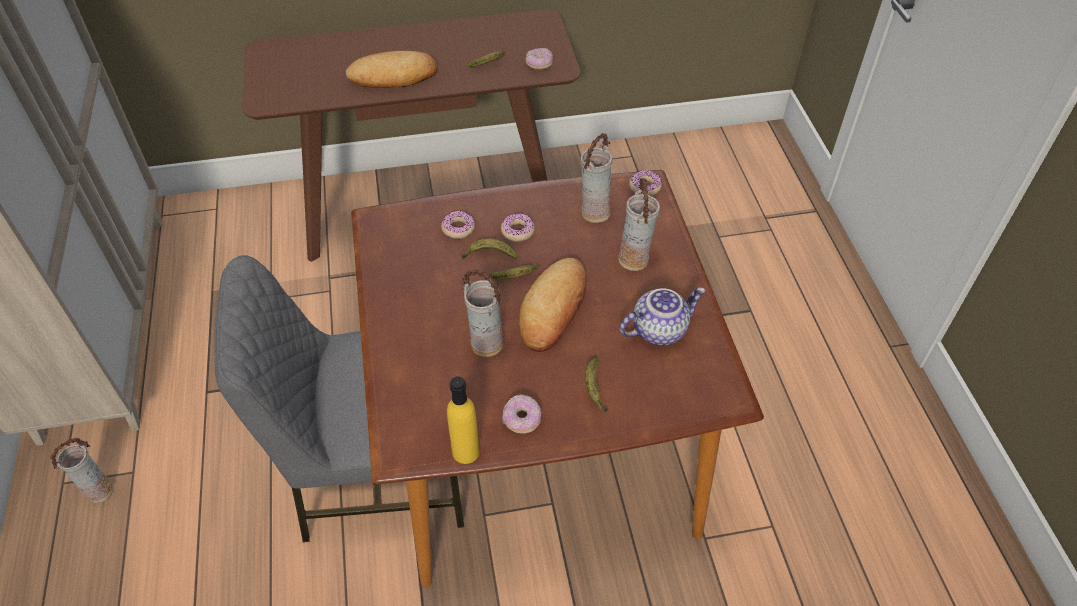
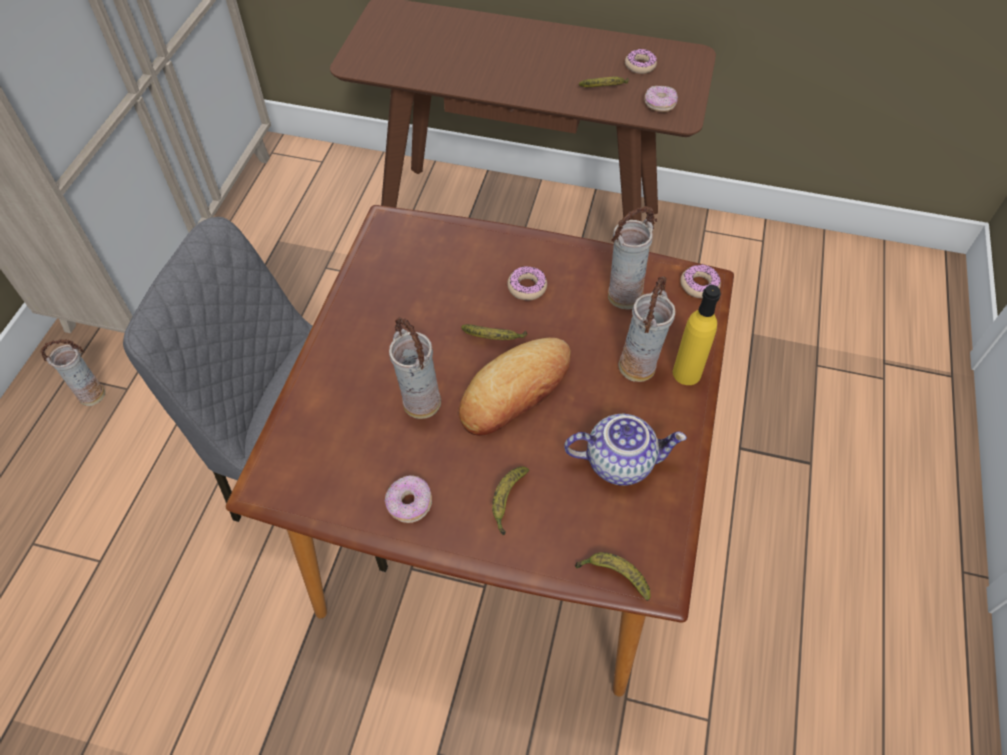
camera: 25 degrees right, 5 degrees up
(393, 76) = (496, 73): bread -> none
(458, 228) = (466, 262): donut -> donut (640, 66)
(465, 451) = (331, 515): yellow bottle -> yellow bottle (686, 373)
(489, 255) = (481, 303): banana -> banana (614, 576)

